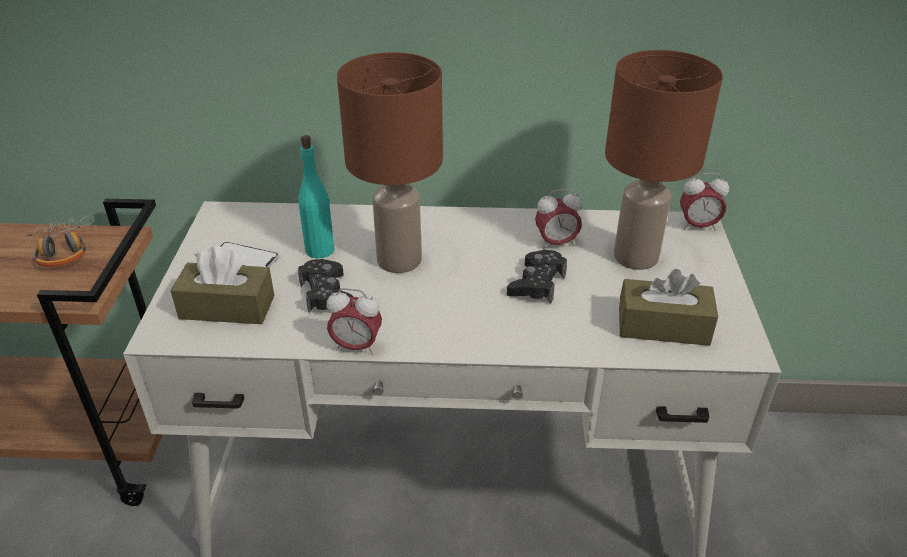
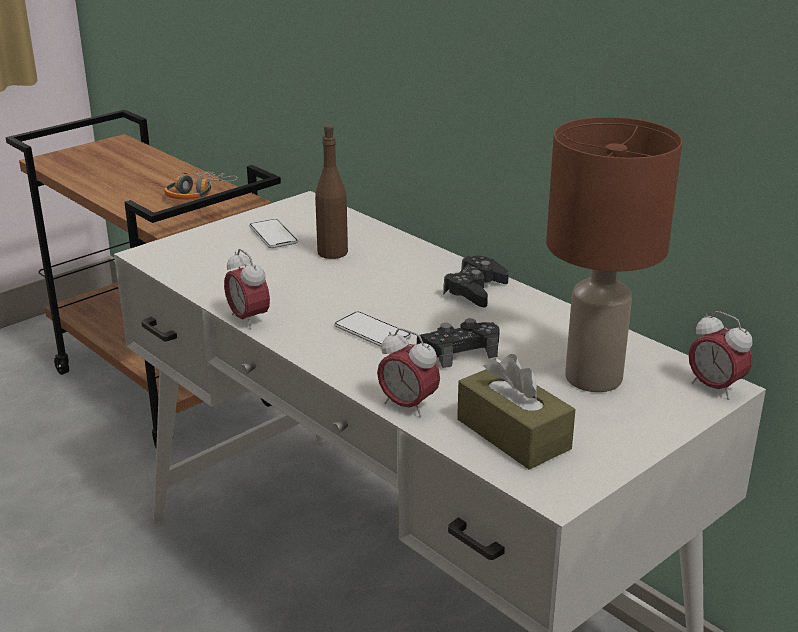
camera: 45 degrees right, 10 degrees down
(227, 307) = (212, 257): brown tissue box -> none
(319, 250) = (332, 252): turquoise bottle -> brown bottle
(326, 294) = (287, 280): black game controller -> black game controller (475, 290)
(397, 259) = (377, 284): brown table lamp -> none
(460, 302) = (372, 332): none -> phone
(556, 243) = (534, 333): alarm clock -> alarm clock (408, 406)

